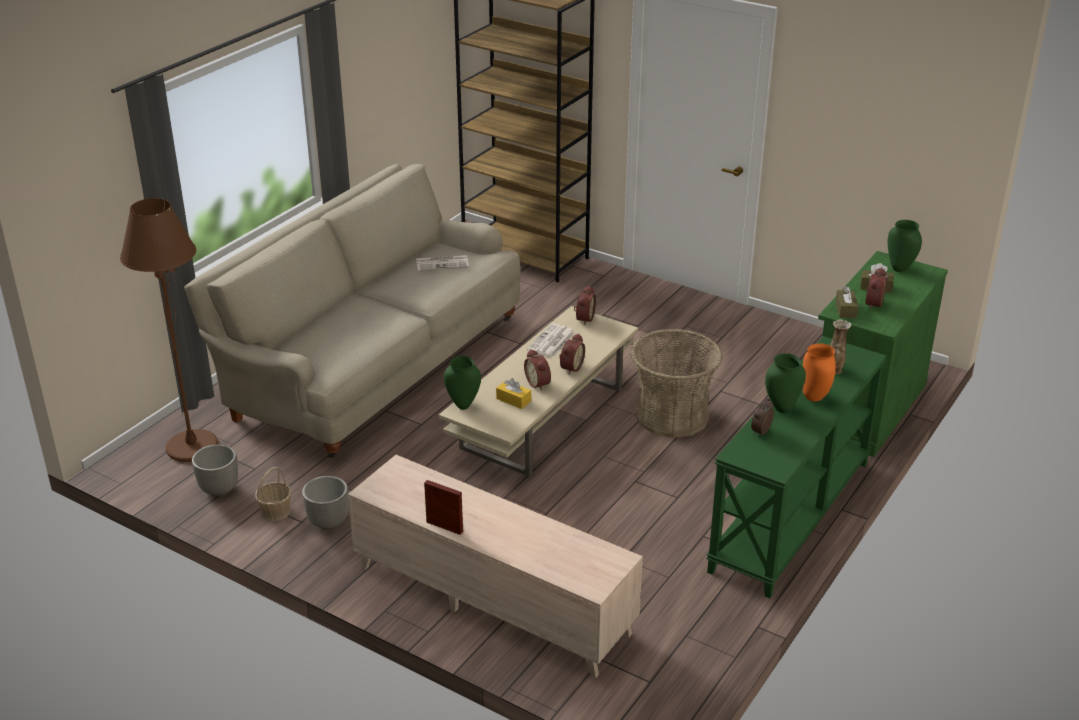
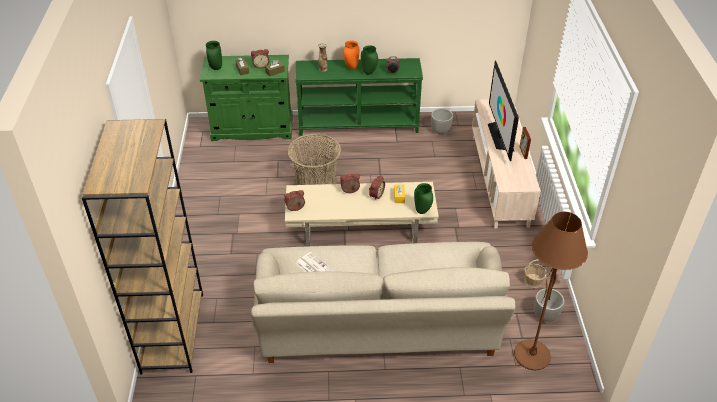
camera: 125 degrees left, 10 degrees up
(328, 522) = (518, 256): planter -> planter (441, 131)
(512, 526) = (500, 136): none -> television
(551, 342) = (331, 209): newspaper -> none

